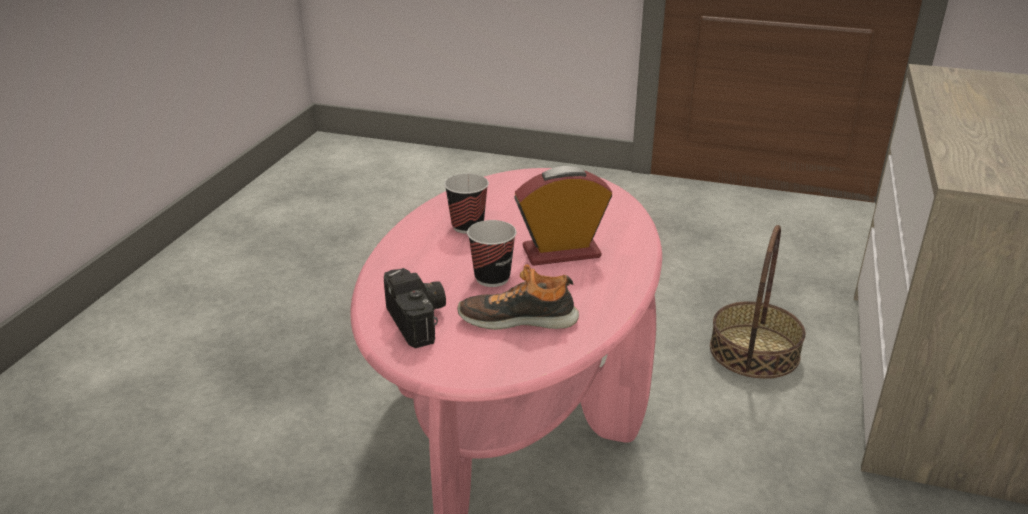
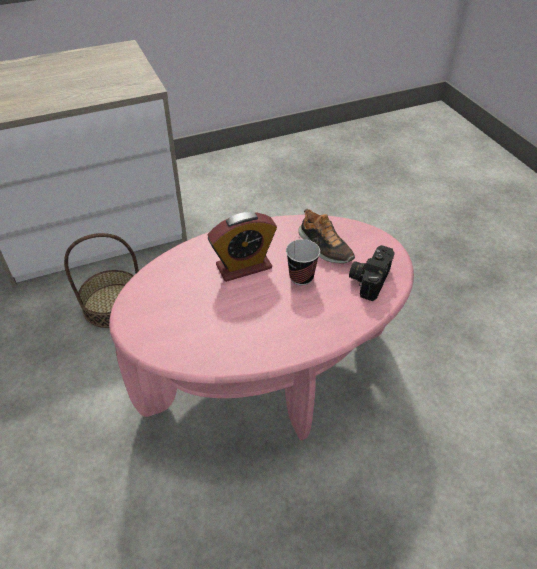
camera: 130 degrees left, 15 degrees up
(467, 226) = (257, 325): cup -> none
(561, 252) = (244, 266): alarm clock -> alarm clock turned 60 degrees counterclockwise

